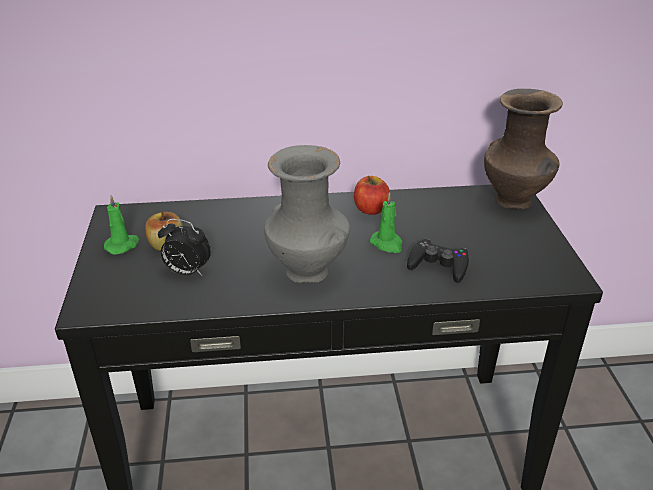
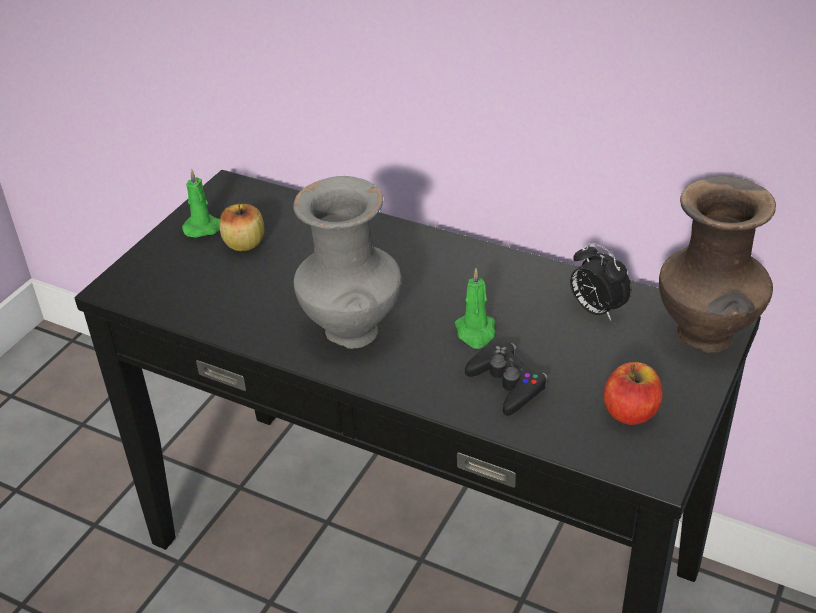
camera: 35 degrees right, 5 degrees up
(187, 272) = (235, 283): alarm clock -> alarm clock (596, 310)
(371, 209) = (504, 279): apple -> apple (630, 412)

